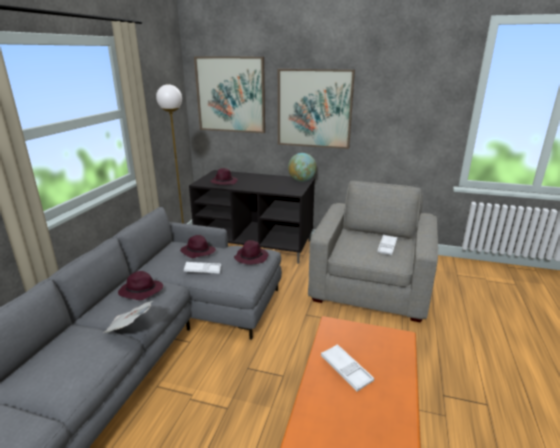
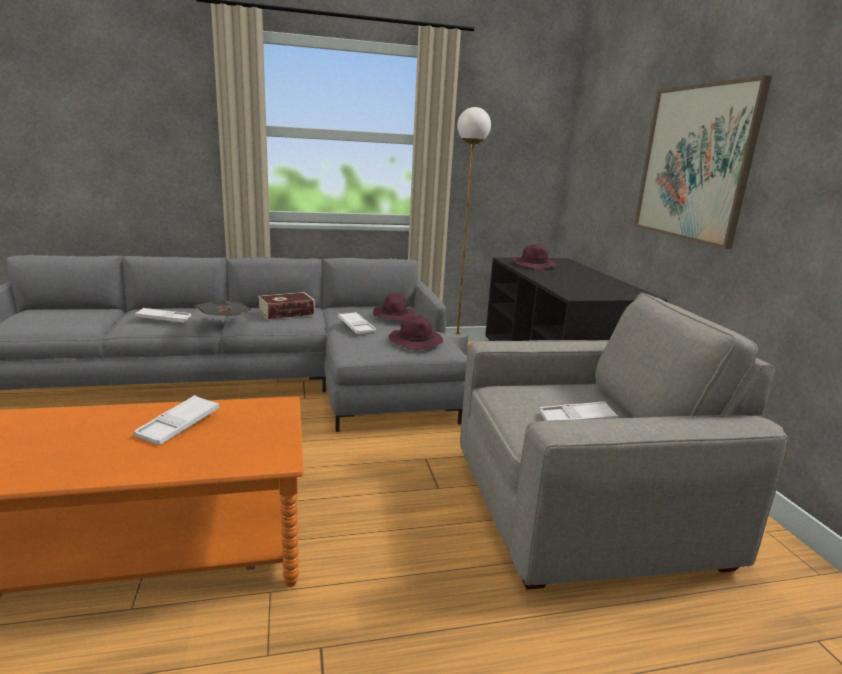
camera: 60 degrees right, 5 degrees down
(81, 363) = (163, 319): none -> white tray
(140, 291) = (286, 312): purple hat -> book
(230, 95) = (605, 140): picture -> none
(301, 181) = (634, 294): globe -> none

